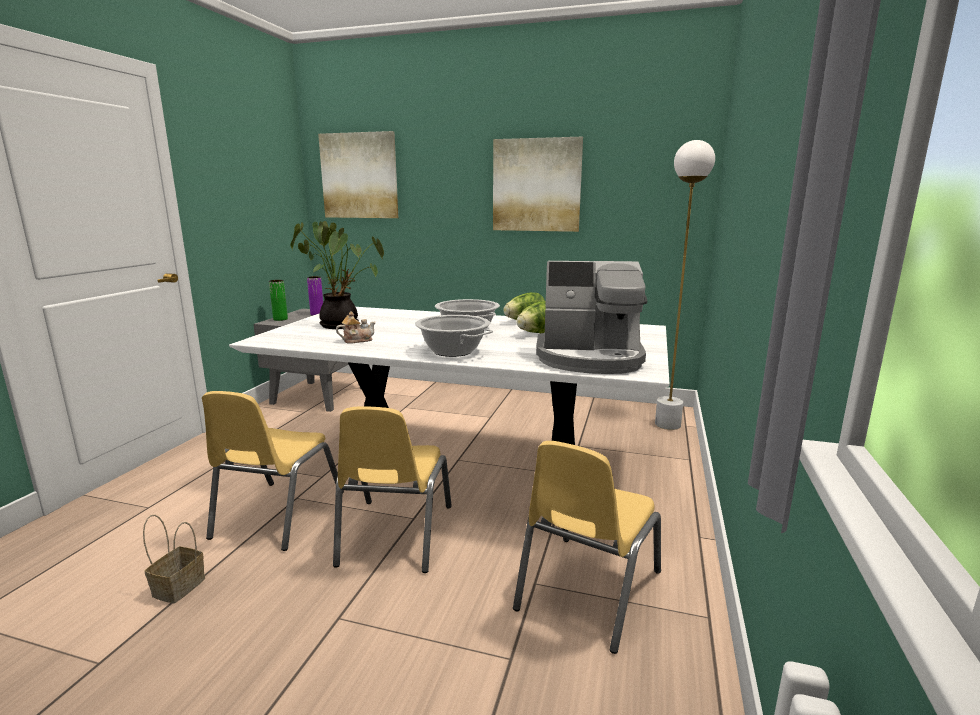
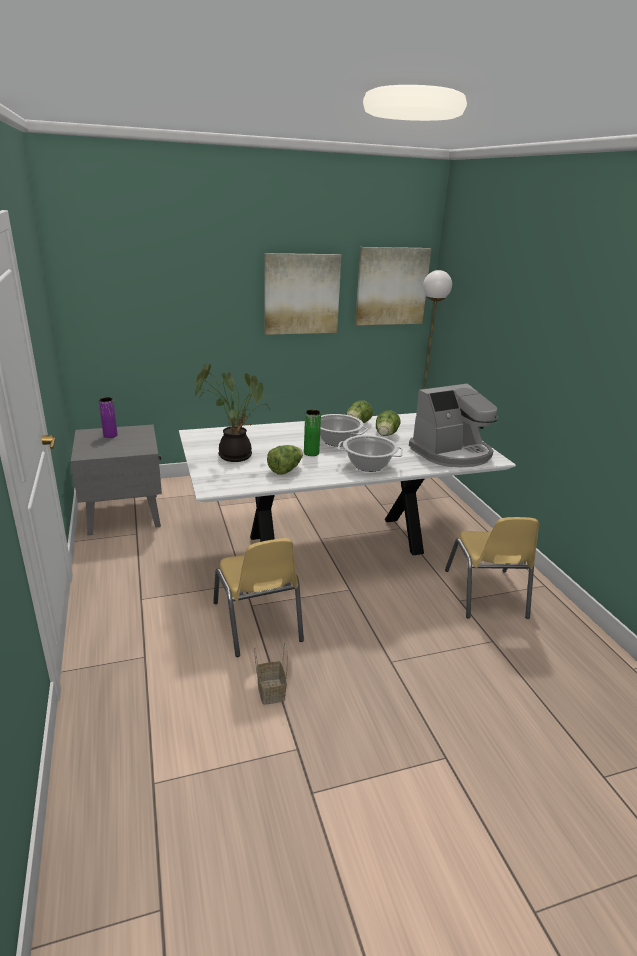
camera: 35 degrees left, 10 degrees up
(280, 319) = (87, 449): green vase -> green vase (311, 453)
(357, 340) = (285, 470): teapot -> lettuce
(359, 176) = (121, 285): picture -> picture (391, 286)
(394, 535) = (353, 604): yellow chair -> none

